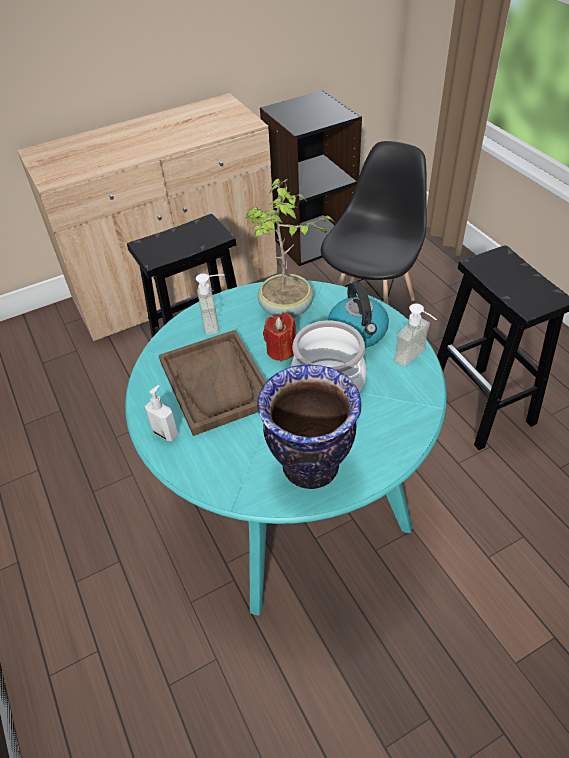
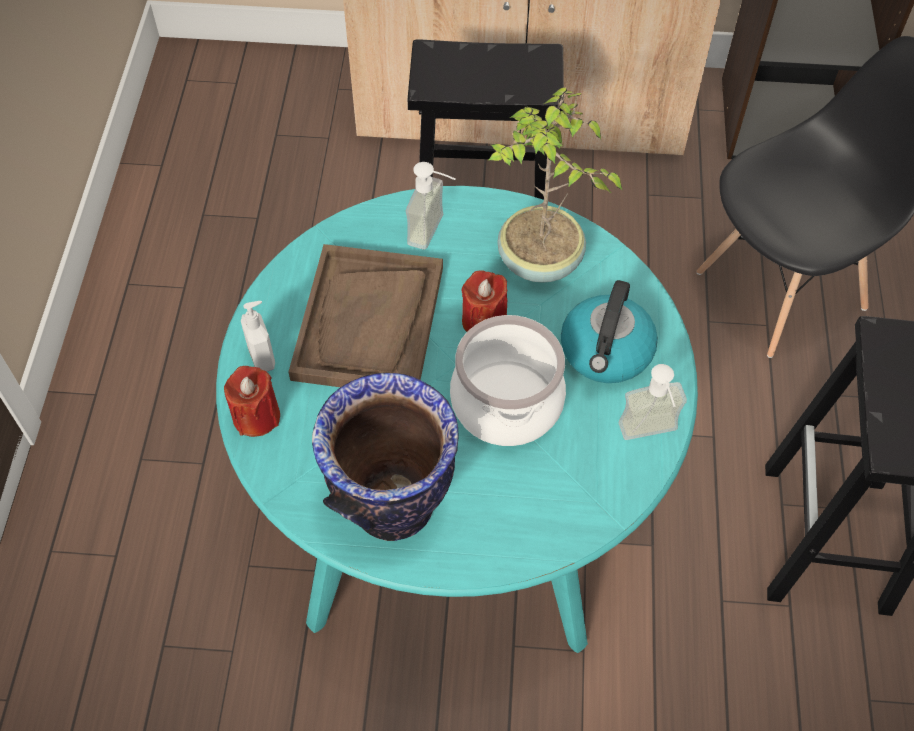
camera: 30 degrees right, 10 degrees up
(187, 466) = (256, 416): none -> red candle

